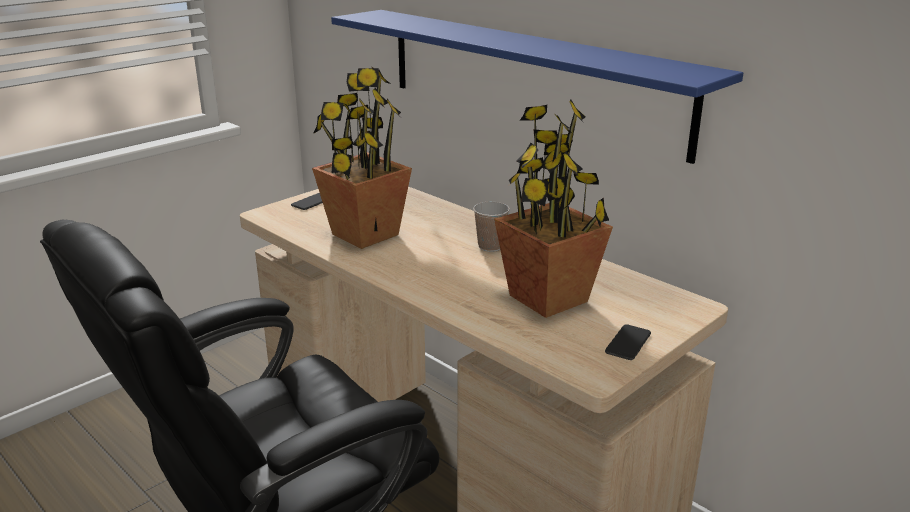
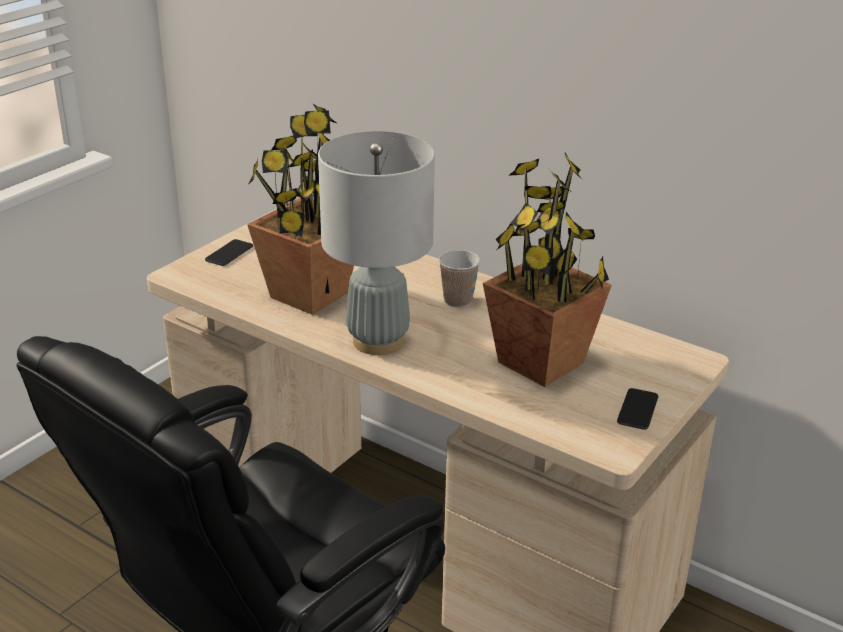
camera: 10 degrees left, 5 degrees up
(409, 271) = (378, 341): none -> grey table lamp
(528, 78) = (491, 107): blue shelf -> none

